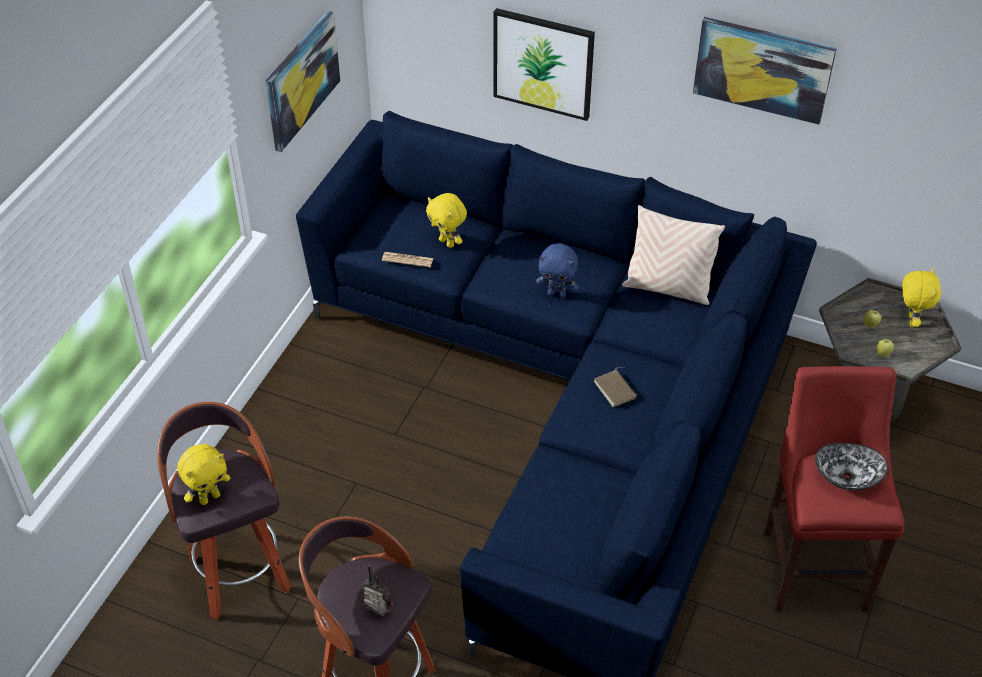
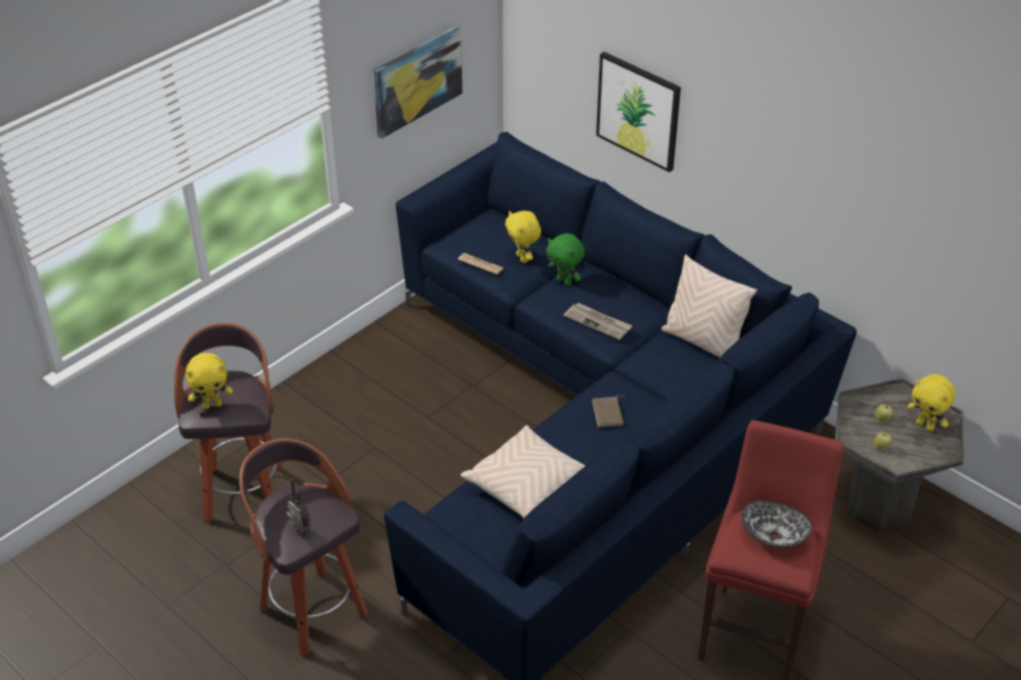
camera: 20 degrees right, 5 degrees down
(501, 258) = (564, 281): none -> green plush toy
(557, 294) = (598, 322): blue plush toy -> newspaper
(574, 490) = (527, 485): none -> beige pillow
(763, 69) = (817, 147): picture -> none
(910, 320) = (925, 425): yellow plush toy -> yellow plush toy turned 105 degrees clockwise

